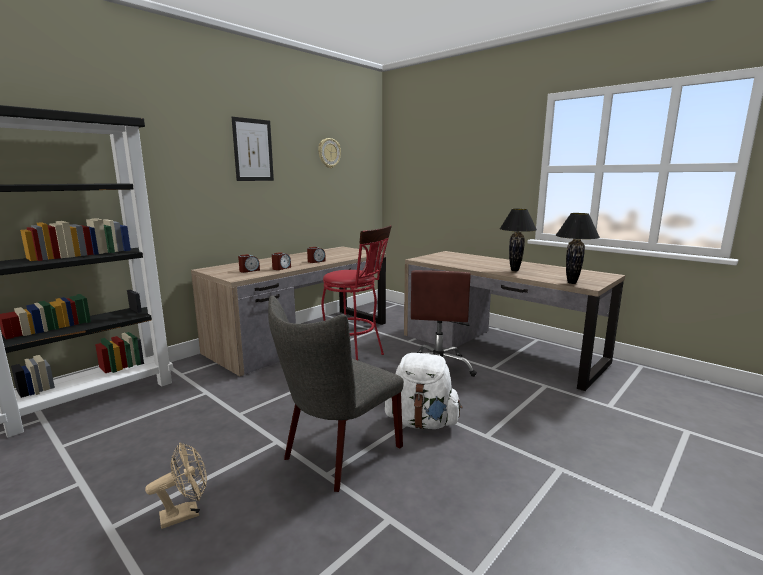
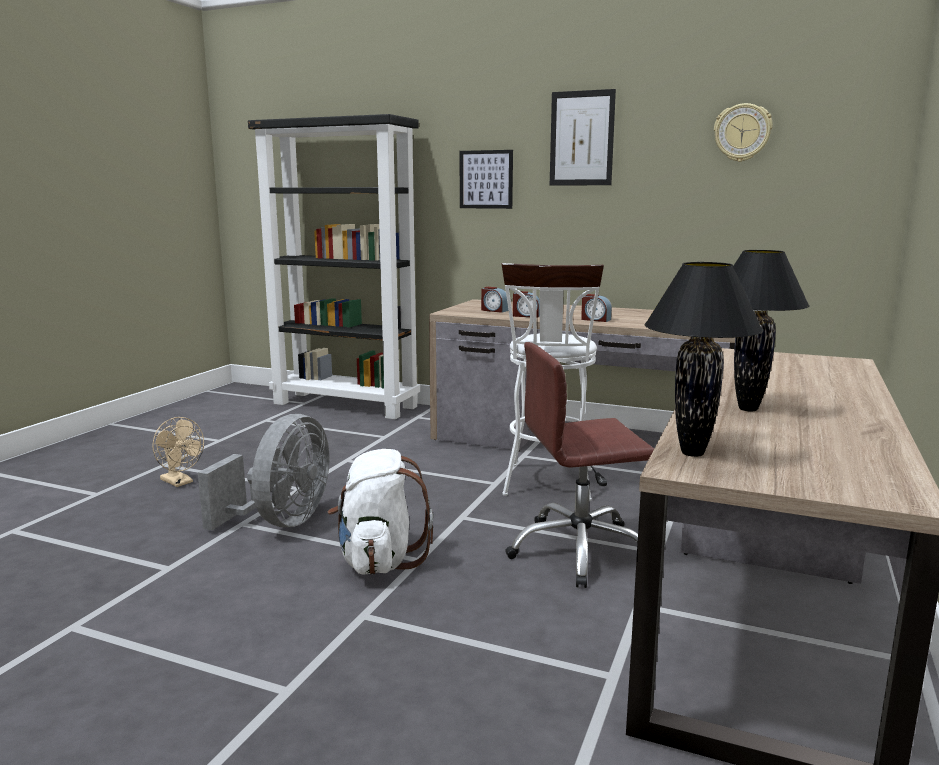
camera: 70 degrees right, 0 degrees up
(189, 176) = (486, 179): none -> picture
(337, 455) = (281, 522): grey chair -> grey fan
(355, 359) = (548, 485): red stool -> white stool

